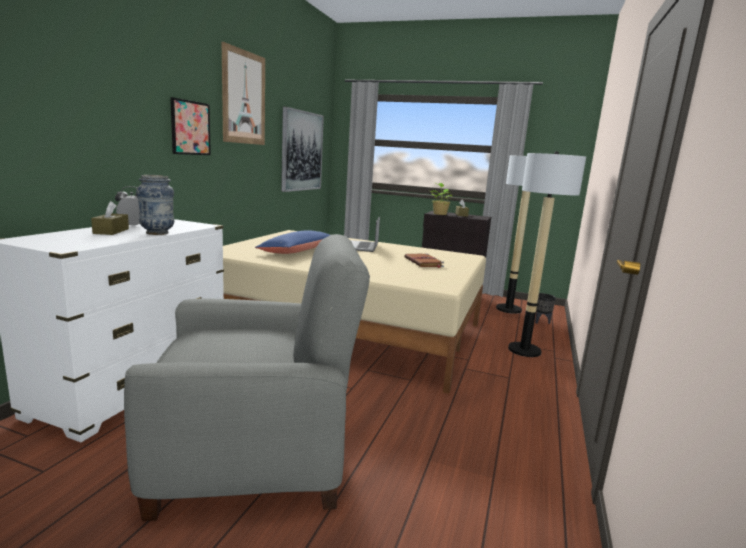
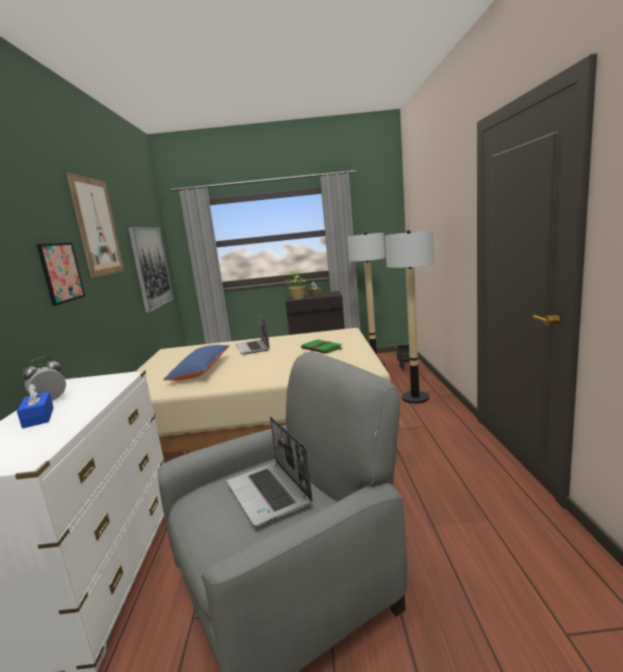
camera: 20 degrees left, 0 degrees up
(111, 231) = (38, 417): brown tissue box -> blue tissue box
(157, 233) = (95, 402): vase -> none
(246, 347) = (270, 494): none -> laptop
(423, 262) = (322, 348): brown book -> green book

